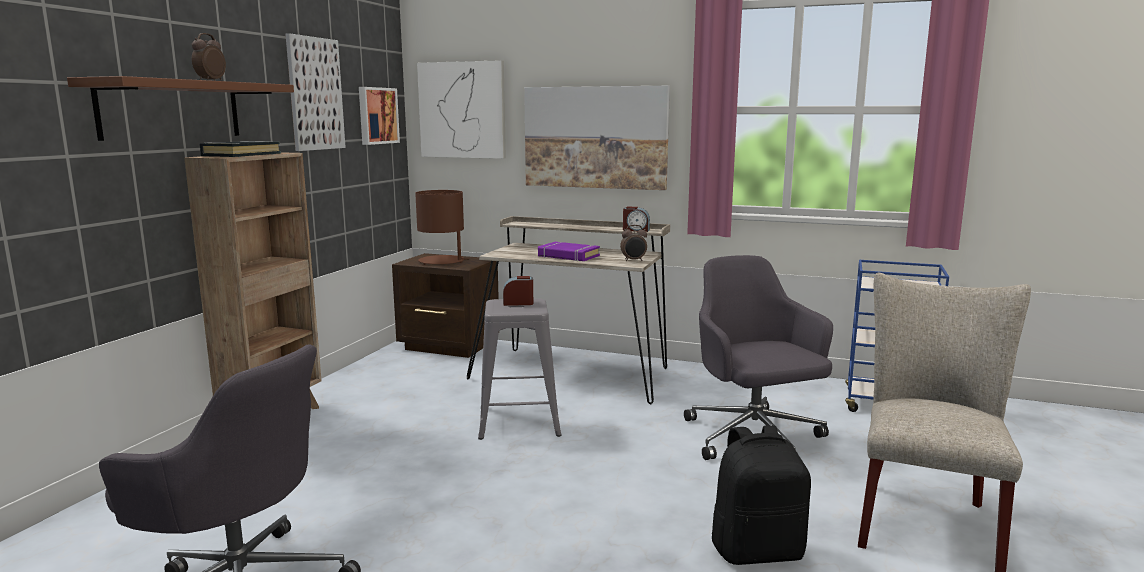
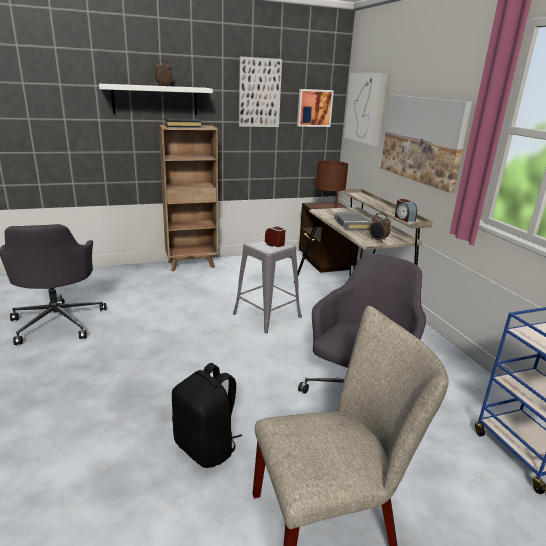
camera: 50 degrees right, 10 degrees up
(171, 110) = (155, 100): brown shelf -> white shelf
(568, 256) = (351, 224): purple book -> grey book

